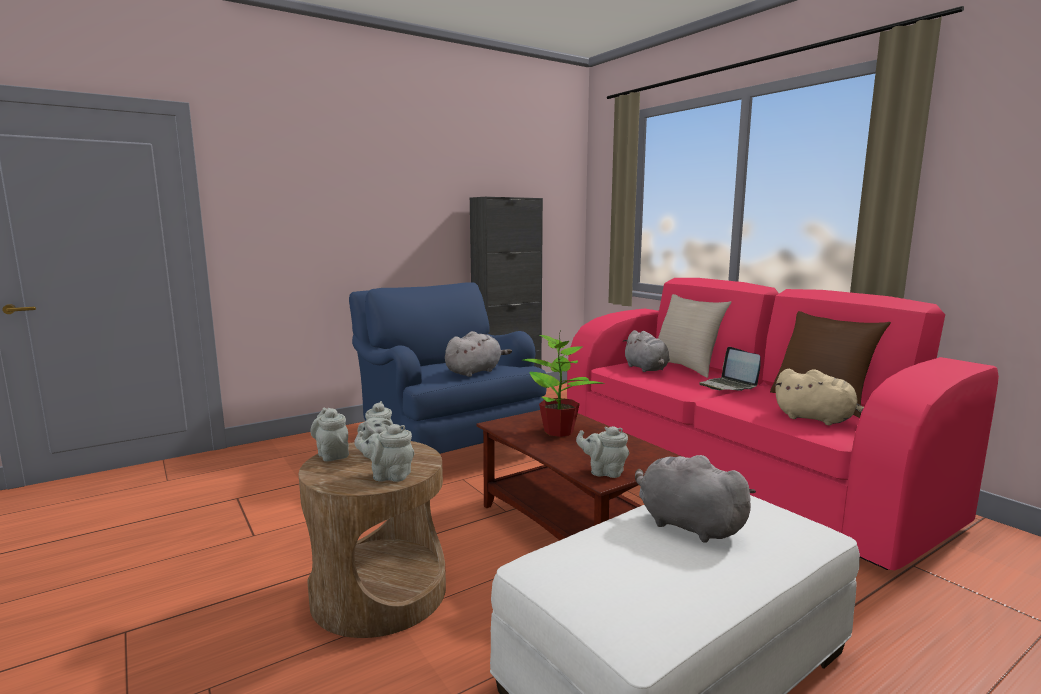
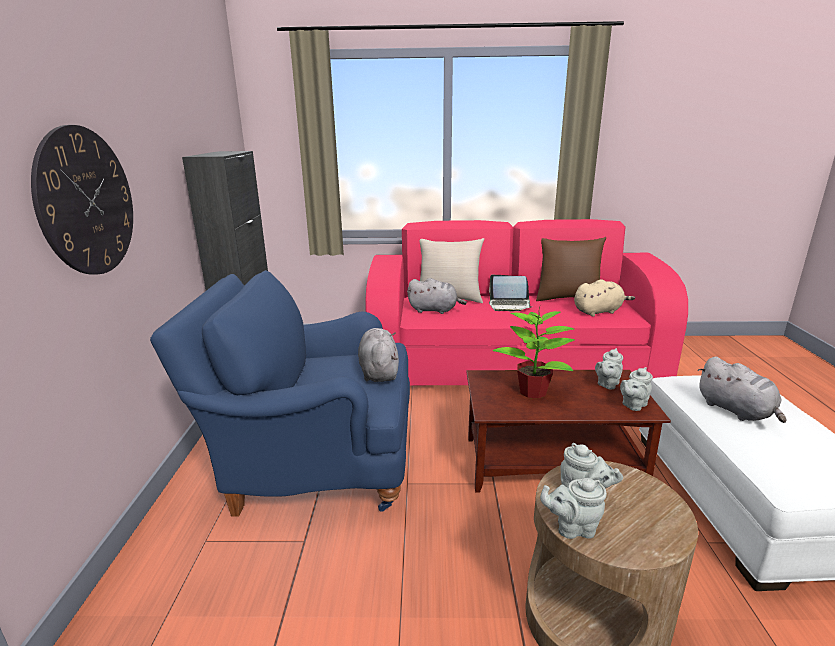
camera: 55 degrees left, 10 degrees up
(358, 212) = (87, 202): none -> wall clock
(388, 476) = (654, 504): grey teapot -> grey teapot (607, 384)
(686, 524) = (736, 411): grey plush toy -> grey plush toy turned 105 degrees counterclockwise

